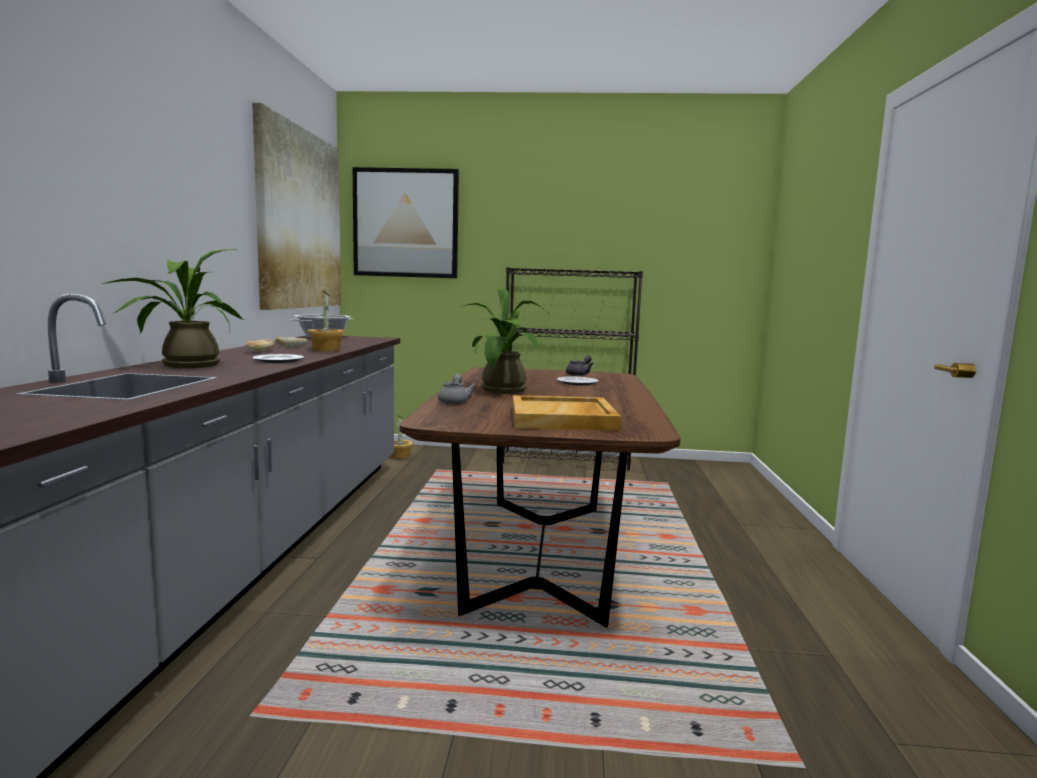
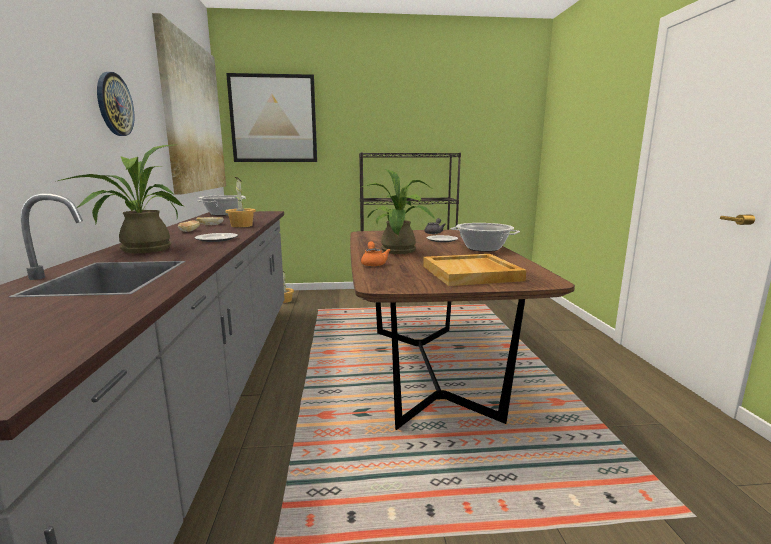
camera: 10 degrees left, 5 degrees up
(187, 204) = (114, 104): none -> wall clock
(455, 401) = (373, 263): grey teapot -> orange teapot
(618, 395) = (483, 248): none -> cooking pot

